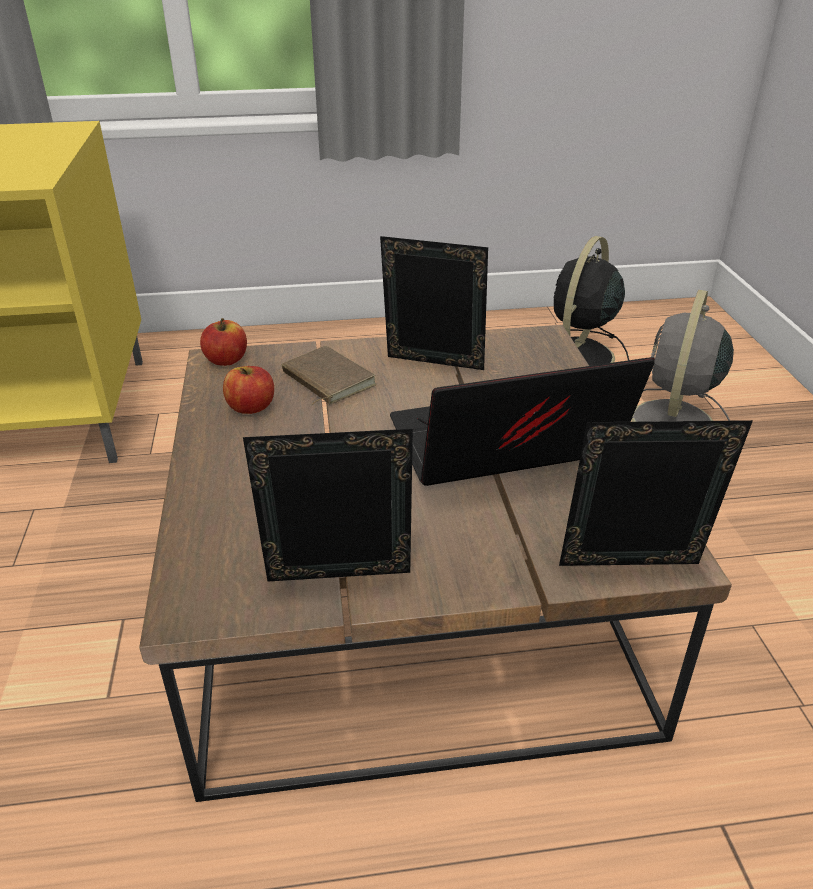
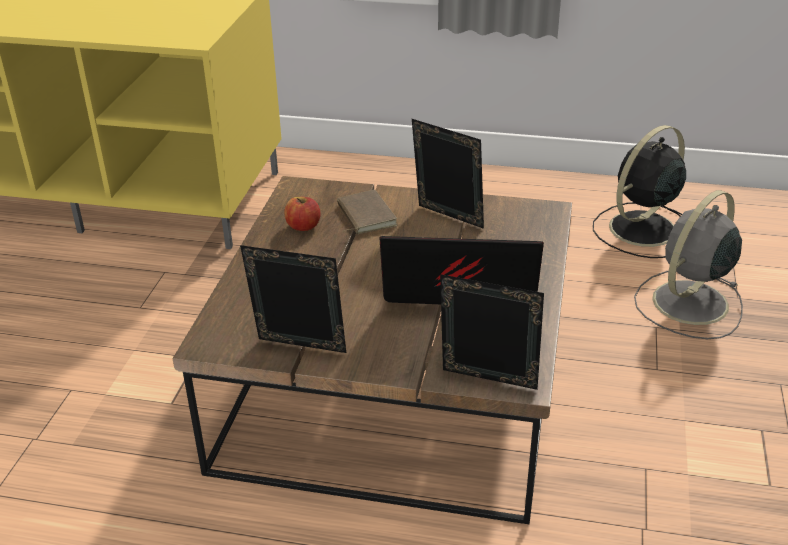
camera: 20 degrees right, 0 degrees up
(226, 360) = (304, 188): apple -> none

